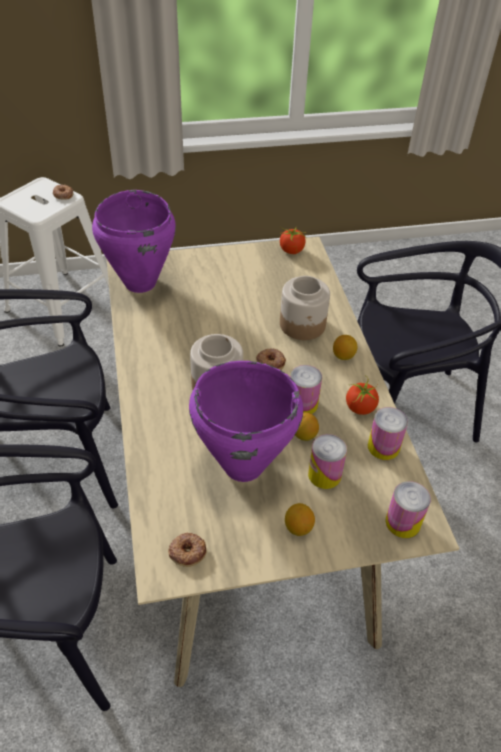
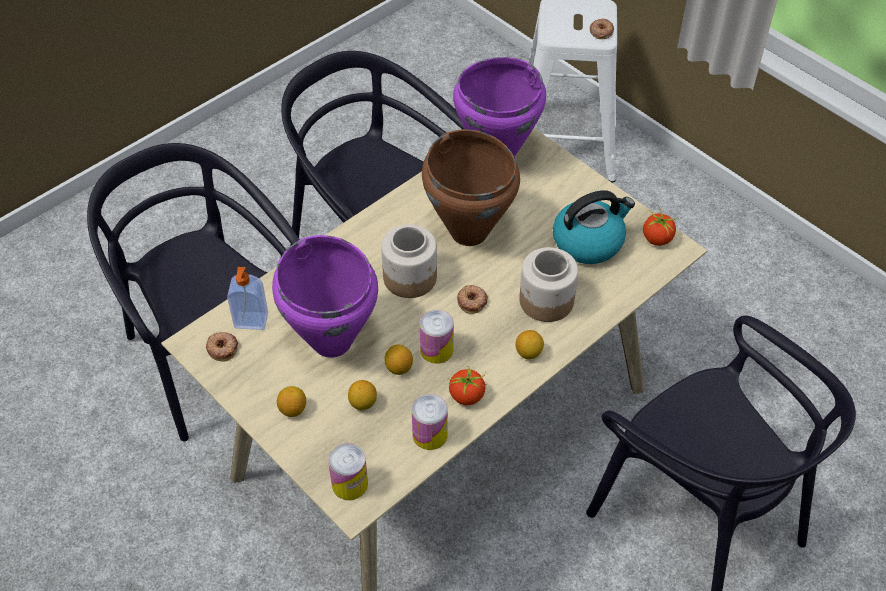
camera: 60 degrees right, 5 degrees up
(174, 514) = (251, 321): none -> soap dispenser
(201, 331) = (469, 231): none -> brown cooking pot
(266, 280) = (589, 241): none -> kettle
(324, 475) = (363, 403): can -> lemon

